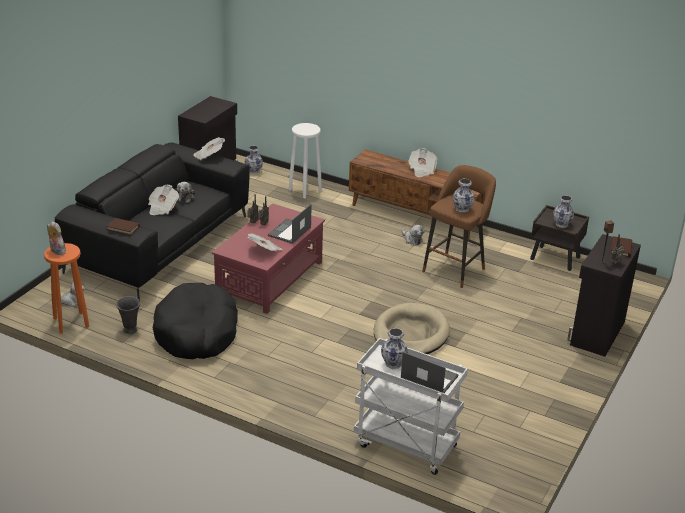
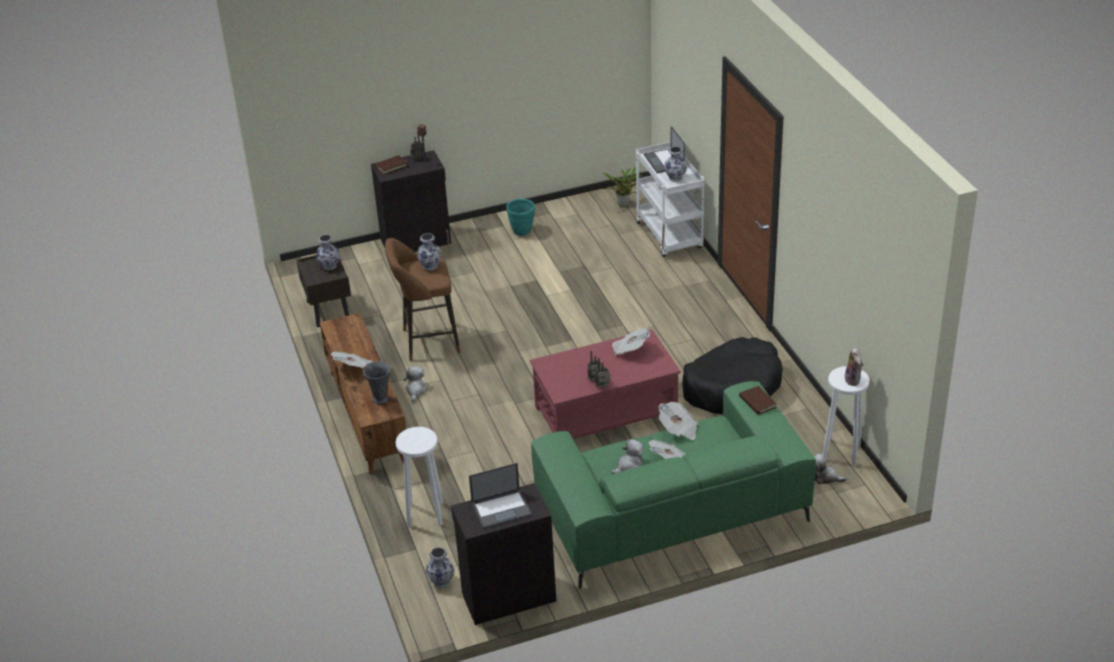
camera: 135 degrees left, 5 degrees up
(70, 322) = (842, 452): orange stool -> white stool
(130, 330) = (790, 417): grey vase -> grey vase (381, 399)
(159, 244) = (671, 512): black sofa -> green sofa
(209, 156) = (564, 469): newspaper -> newspaper (678, 429)
(289, 232) = (582, 360): laptop -> laptop (502, 509)
(410, 334) = (555, 304): beige dog bed -> none
(494, 461) = (624, 204): none -> potted plant
(535, 384) = (522, 231): none -> turquoise planter

